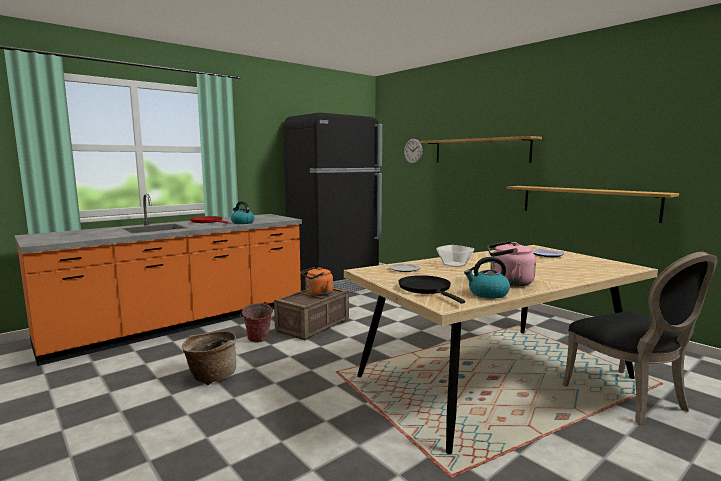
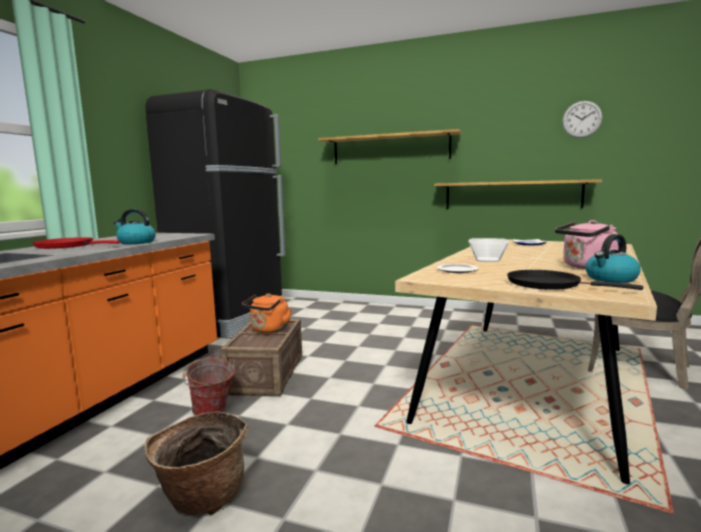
camera: 30 degrees left, 0 degrees up
(413, 151) = (301, 152): wall clock -> wall clock (582, 119)

